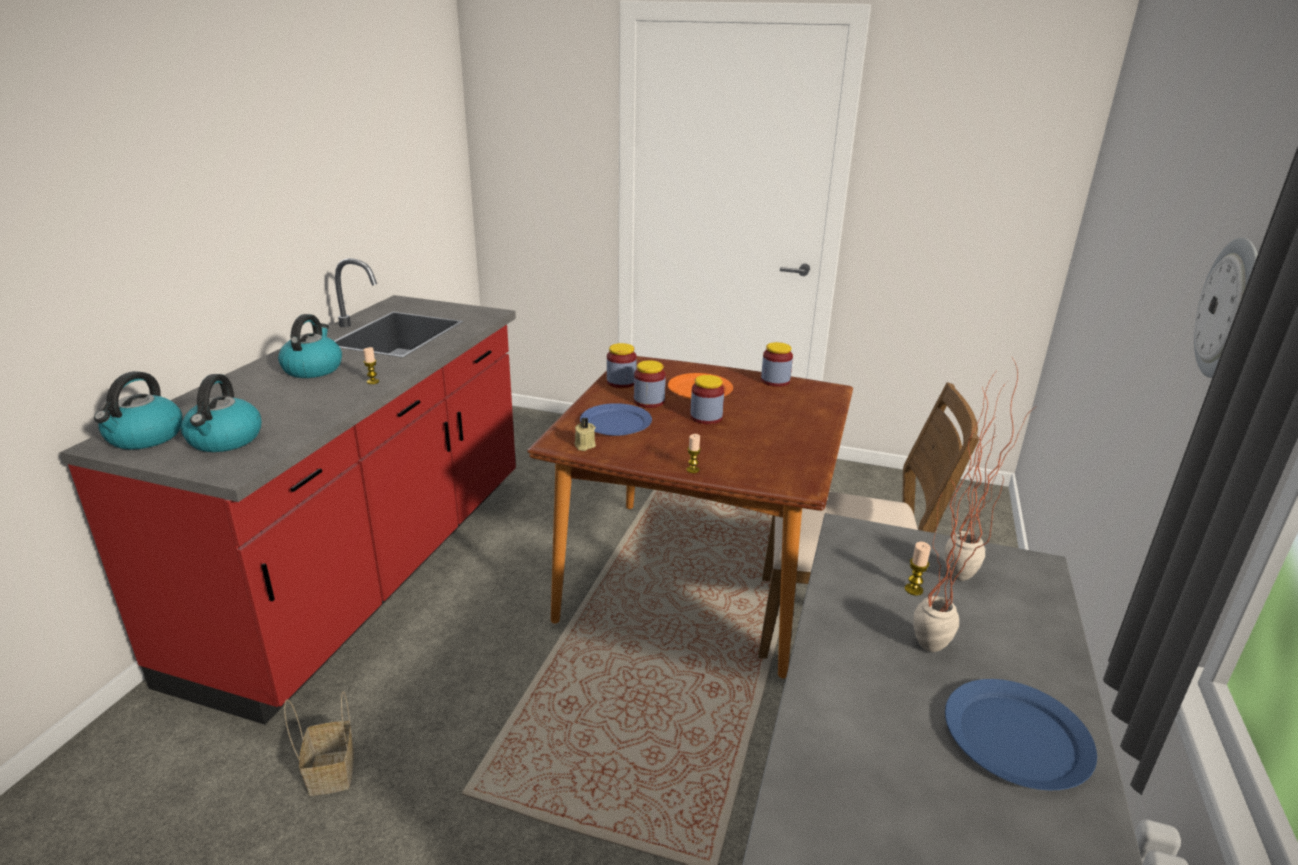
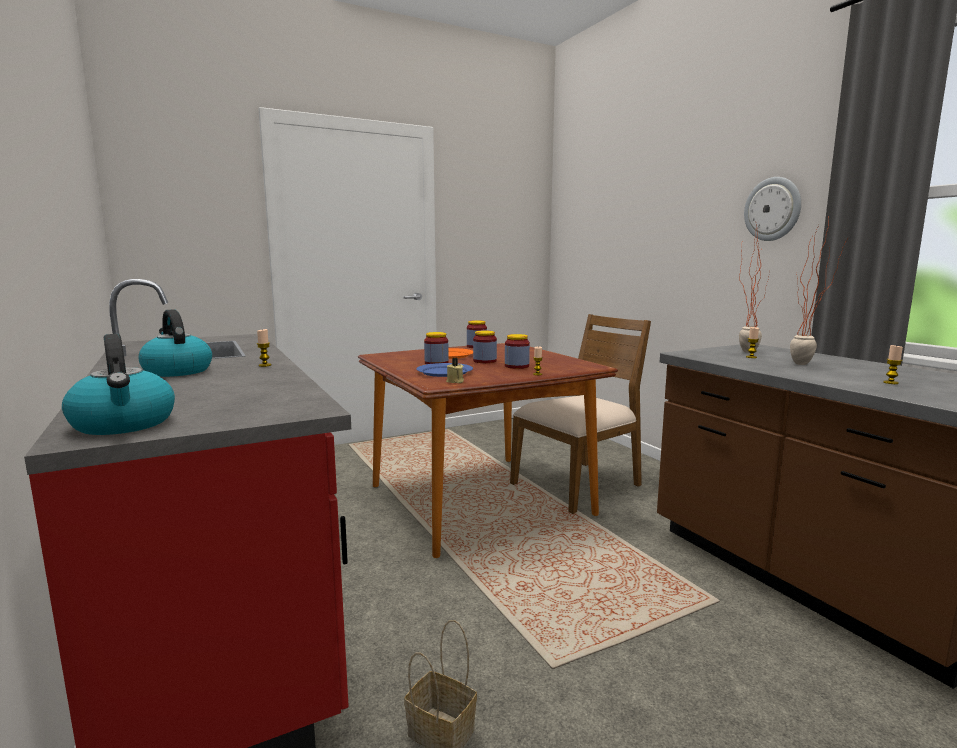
camera: 45 degrees left, 15 degrees down
(225, 440) = (234, 405): kettle -> none
(621, 382) = (396, 361): jar -> jar (516, 366)
(893, 766) = (890, 383): none -> candle
(1016, 738) = (881, 369): blue plate -> none

